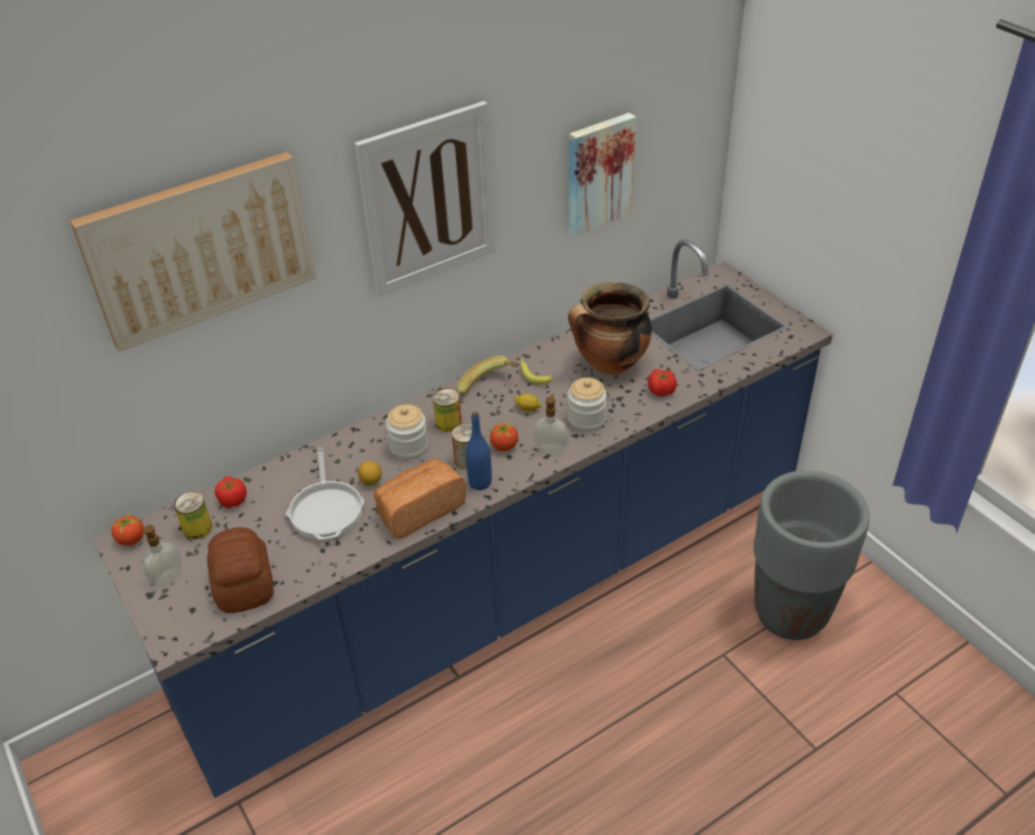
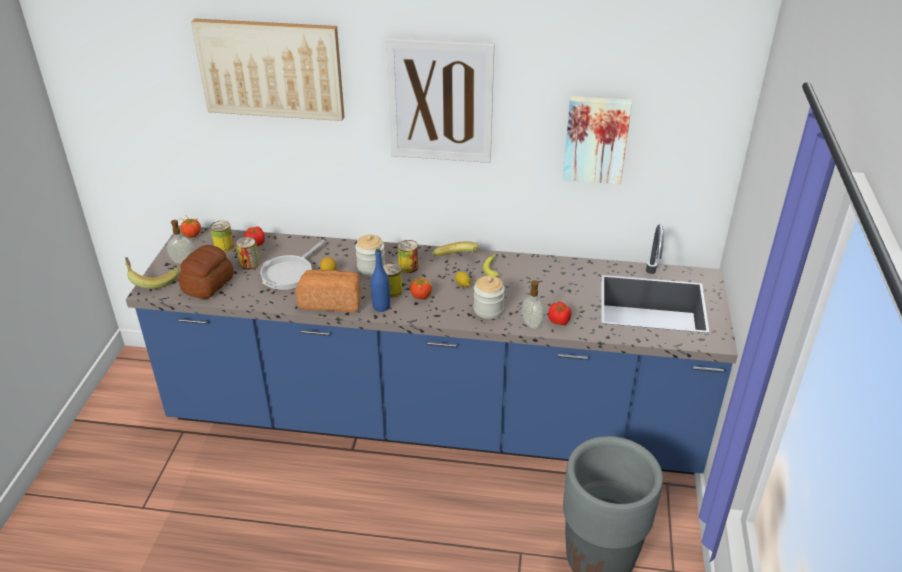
camera: 40 degrees right, 5 degrees down
(159, 625) = (152, 280): none -> banana
(260, 528) = (249, 263): none -> can
(551, 448) = (445, 313): soap dispenser -> soap dispenser (532, 323)
(610, 365) = (547, 288): cooking pot -> none

